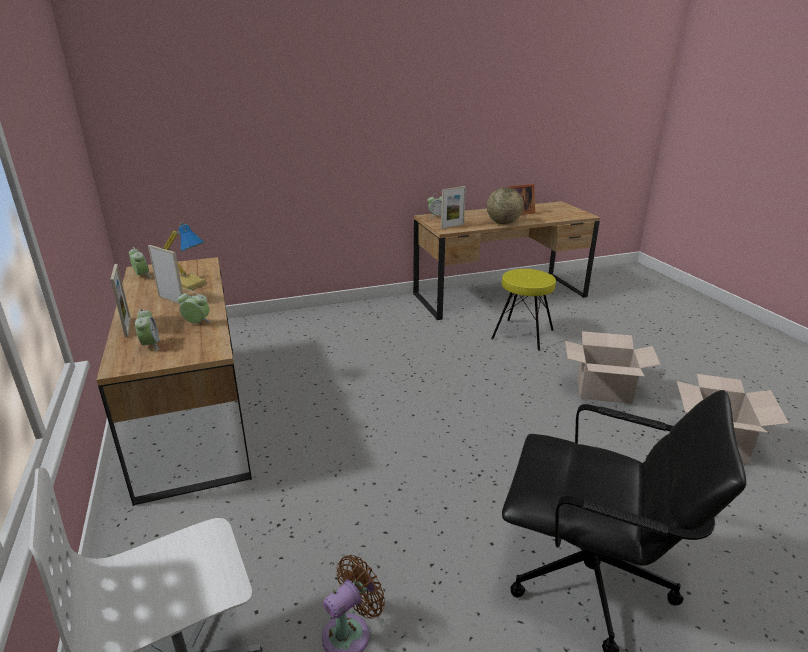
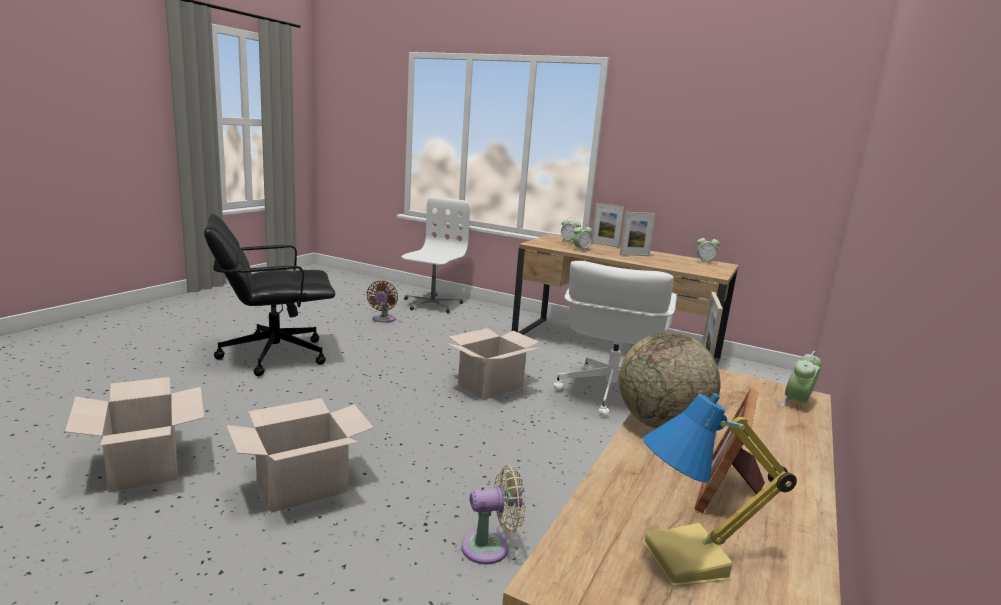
camera: 135 degrees right, 10 degrees down
(191, 284) = (661, 263): table lamp -> table lamp (688, 563)
(316, 373) = (608, 394): none -> white office chair
(392, 416) = (490, 386): none -> cardboard box
(523, 334) = (490, 547): yellow stool -> beige fan

